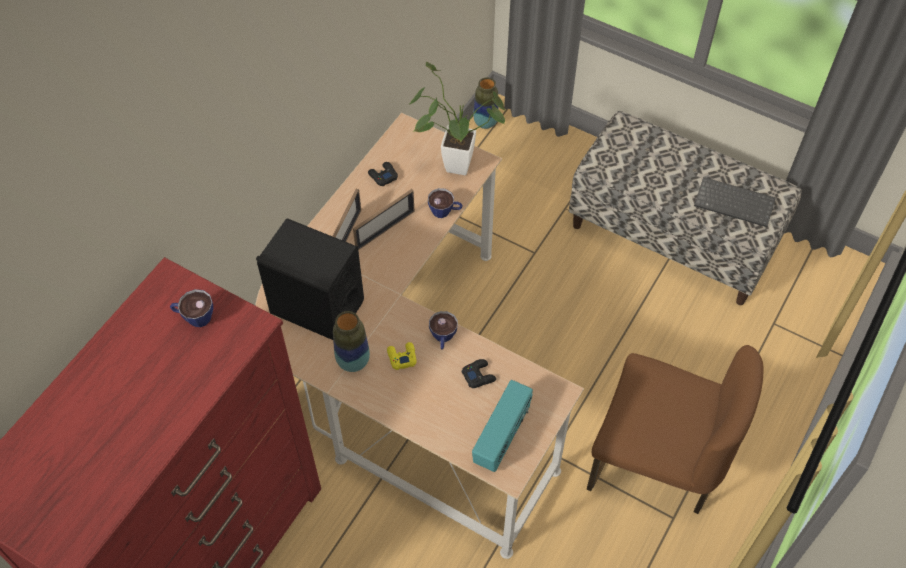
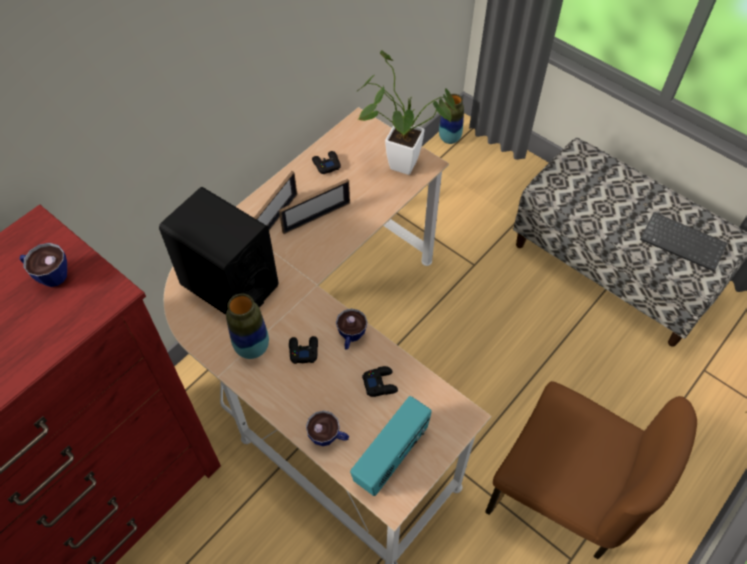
camera: 10 degrees right, 0 degrees up
(401, 357) = (303, 351): yellow game controller -> black game controller
(445, 211) = (381, 208): cup -> cup (329, 437)

